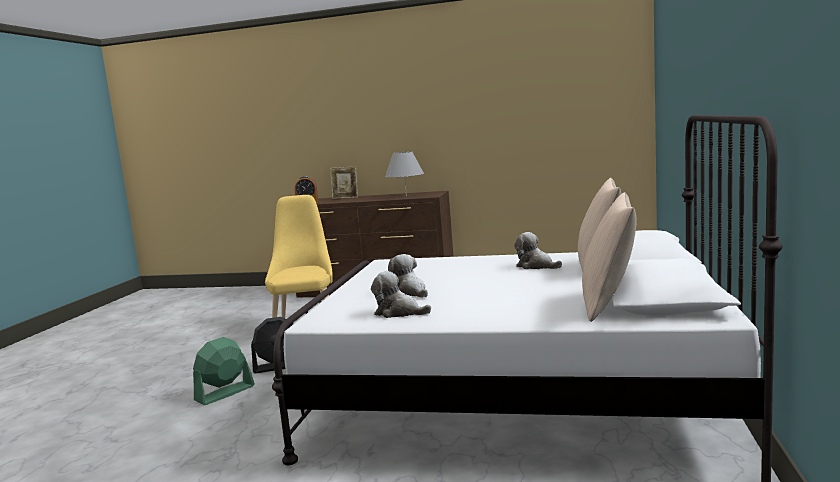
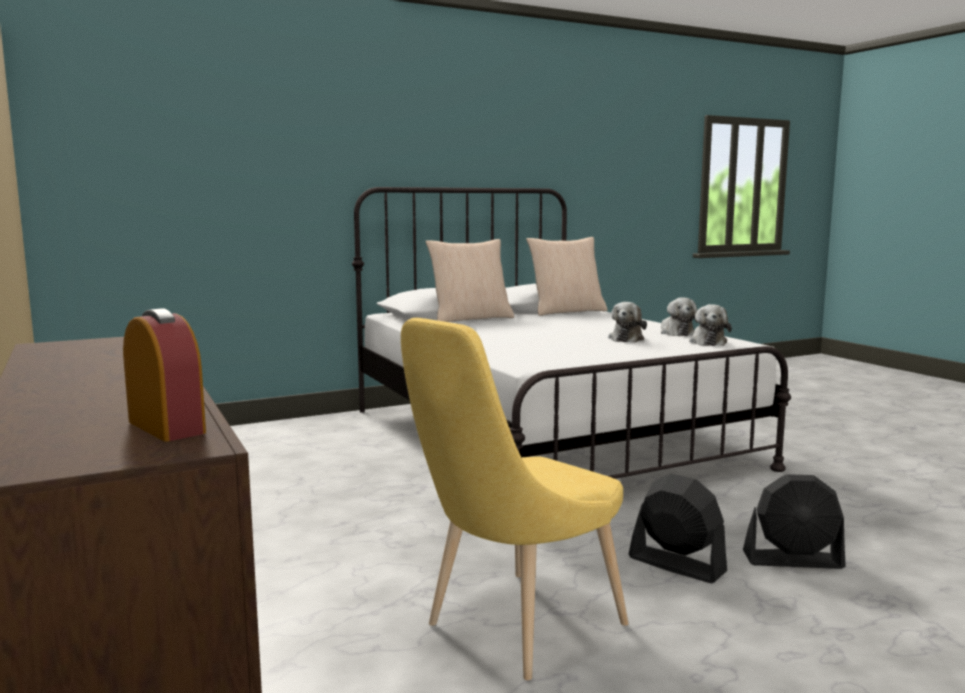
camera: 130 degrees left, 0 degrees up
(224, 393) = (793, 560): green fan -> black fan
(345, 198) = (57, 405): picture frame -> none
(406, 196) = (114, 353): grey table lamp -> none
(536, 266) = (484, 328): plush toy -> plush toy (707, 342)

